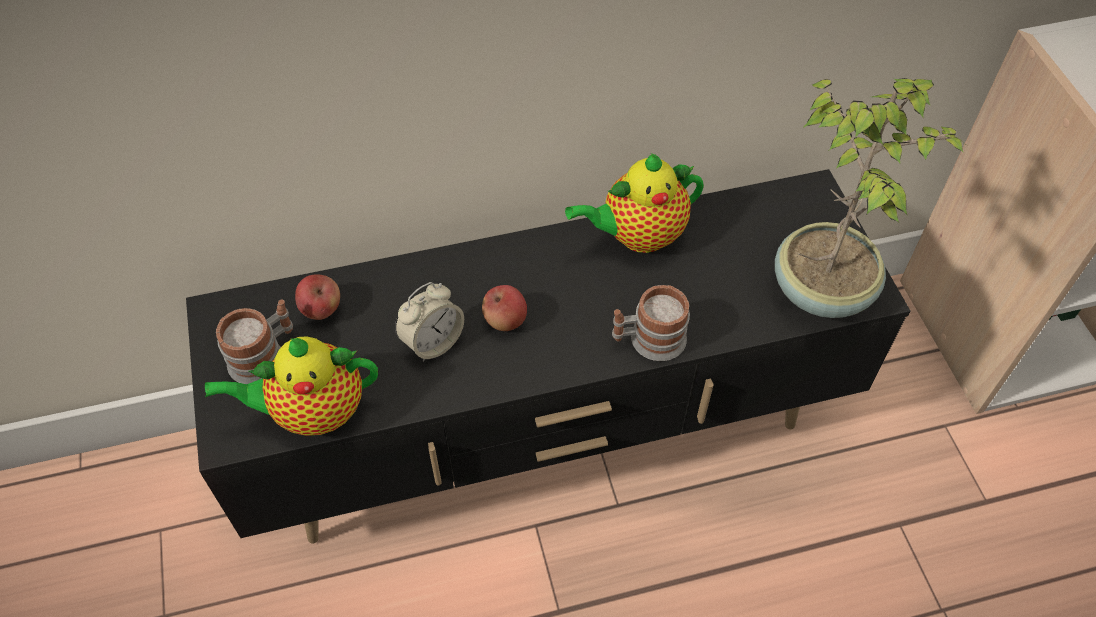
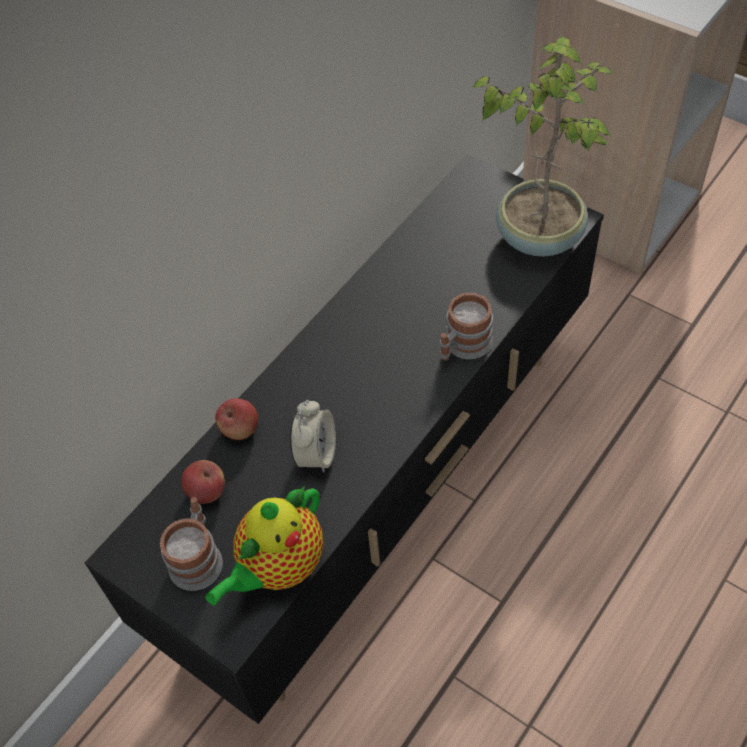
camera: 35 degrees left, 0 degrees up
(505, 320) = (353, 402): apple -> apple (240, 429)
(638, 236) = (386, 281): teapot -> none

